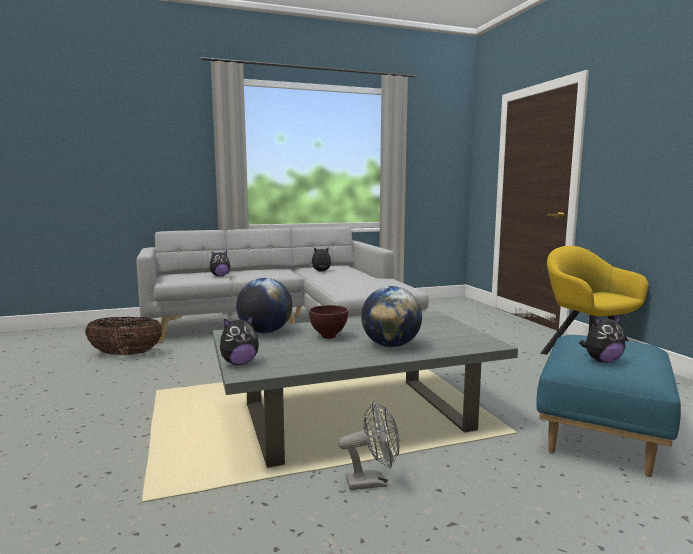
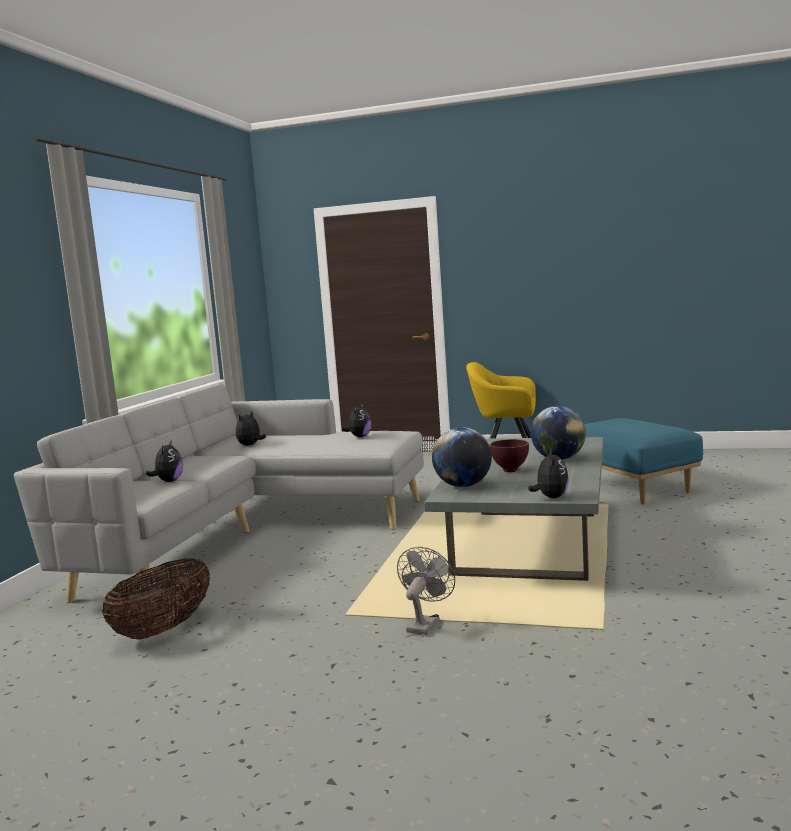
camera: 55 degrees left, 0 degrees up
(372, 481) = (637, 553): grey fan -> grey fan (425, 623)
(601, 361) = (644, 429): plush toy -> plush toy (359, 437)

